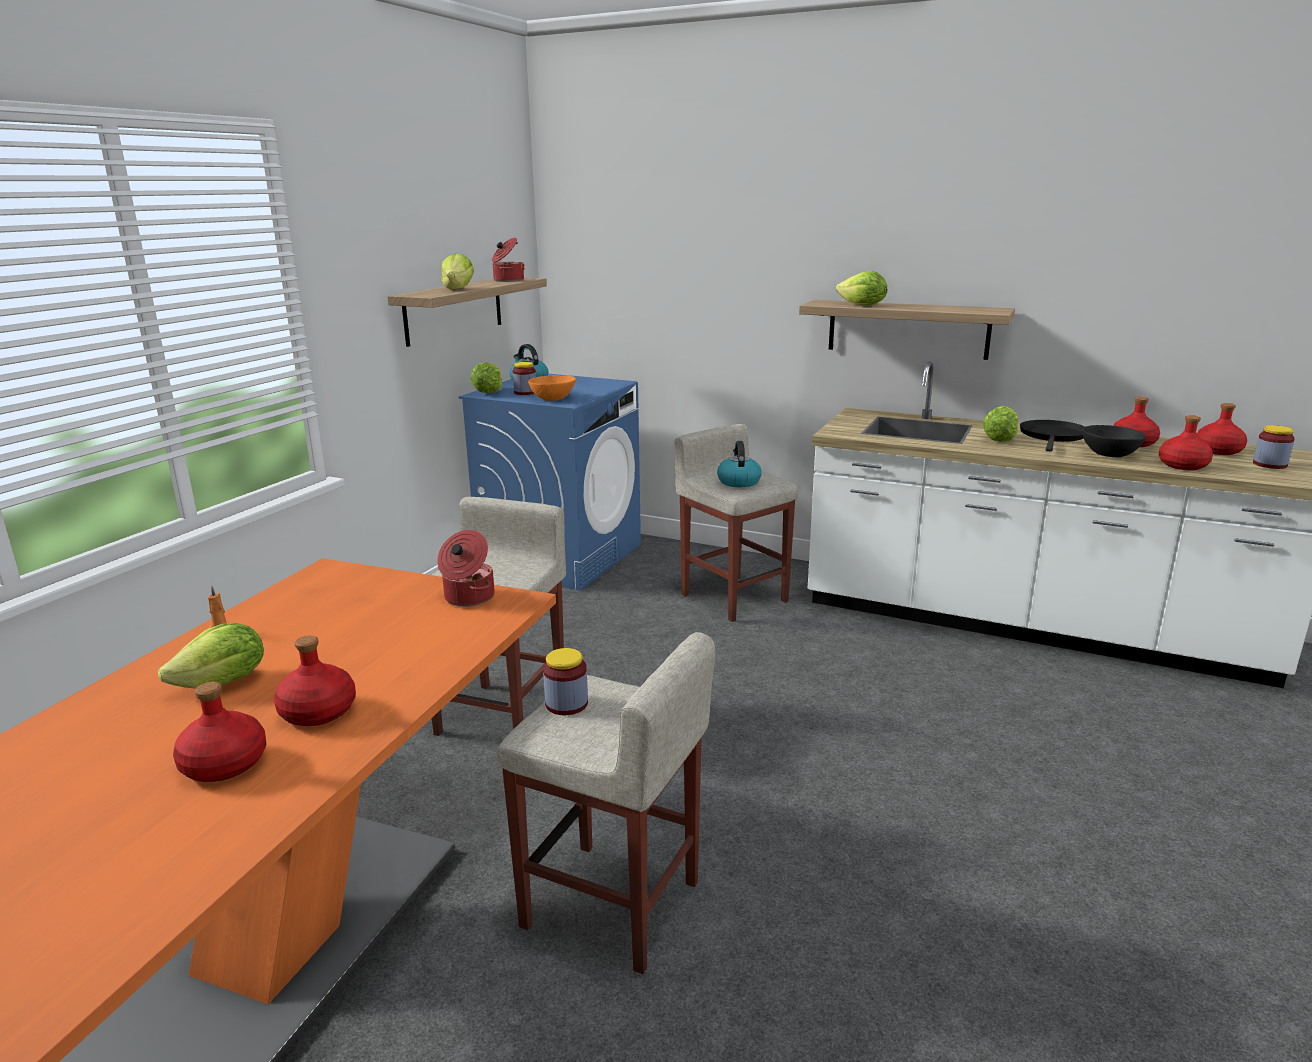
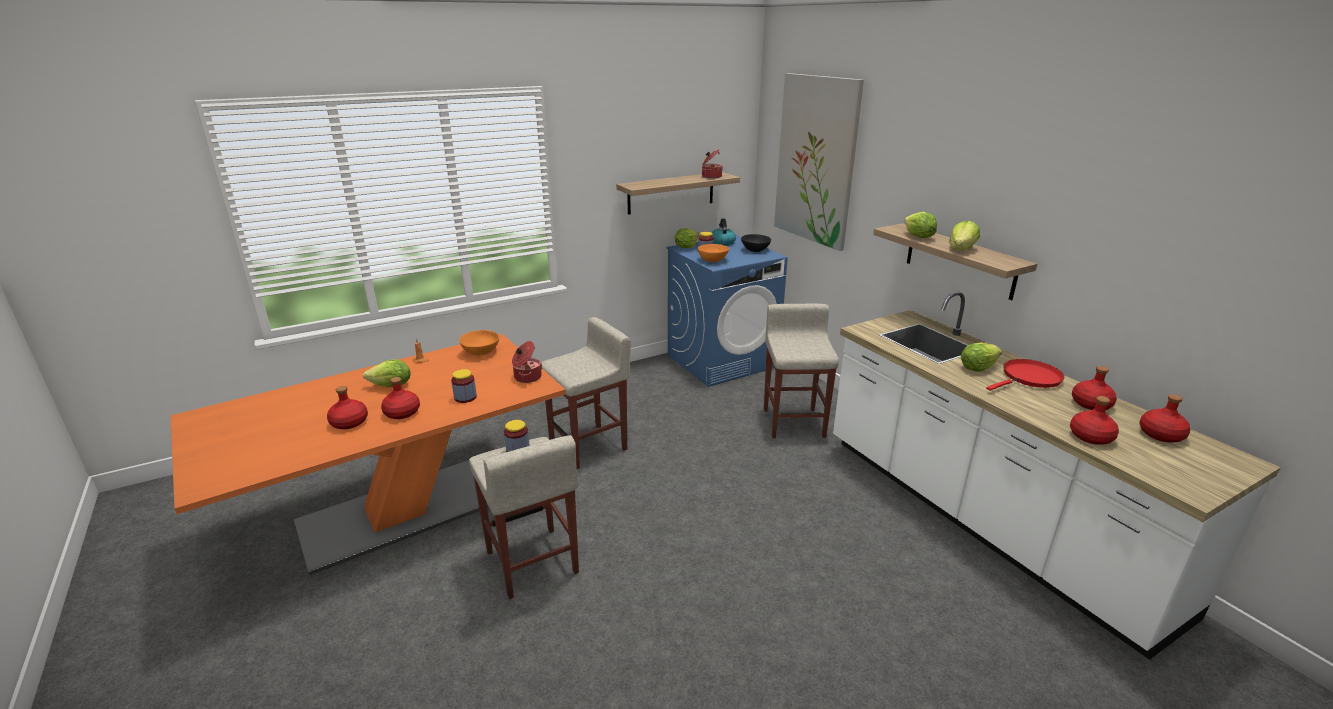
camera: 35 degrees right, 5 degrees up
(326, 590) = (481, 352): none -> orange bowl
(458, 289) = (664, 182): lettuce -> lettuce (961, 249)
(654, 242) = (816, 160): none -> picture
(738, 481) = (799, 345): kettle -> none
(1053, 436) = (1029, 378): black frying pan -> red frying pan
(1110, 454) = (1044, 407): black bowl -> black bowl (755, 250)
(1269, 464) = (1184, 462): jar -> jar (465, 397)

